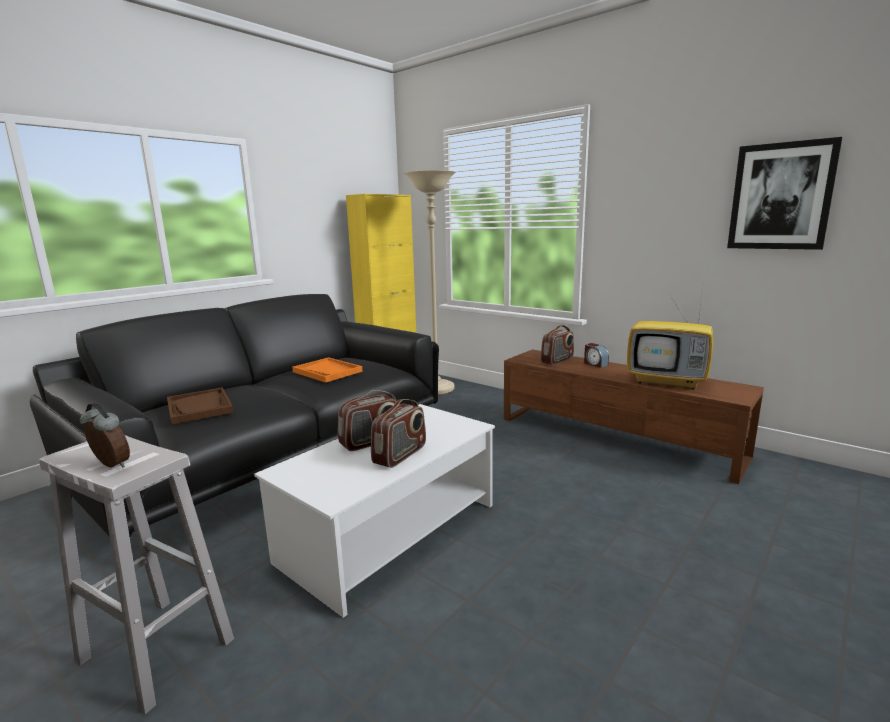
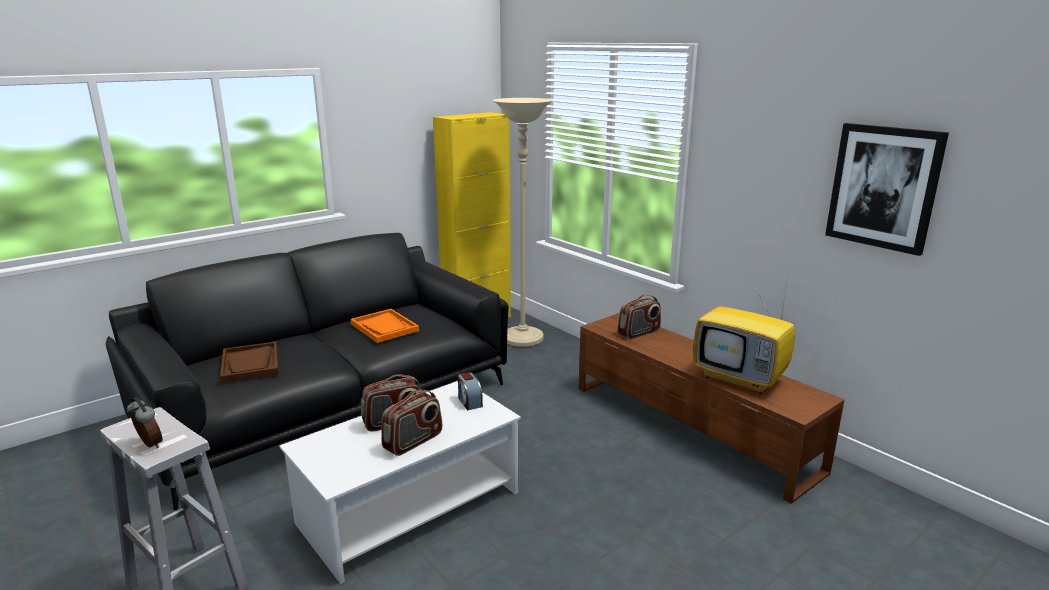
camera: 10 degrees right, 5 degrees up
(595, 364) = (677, 343): alarm clock -> alarm clock (469, 402)

